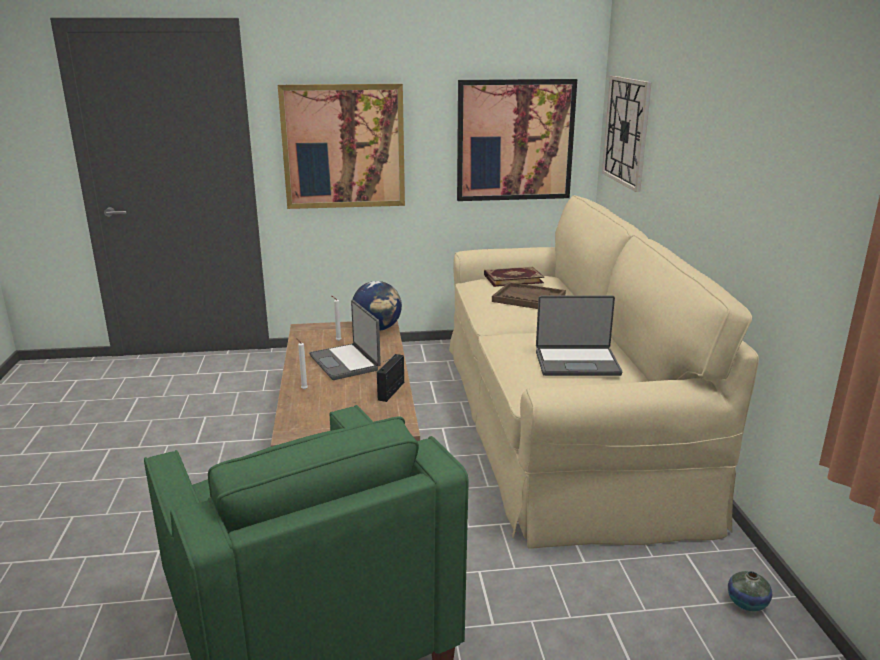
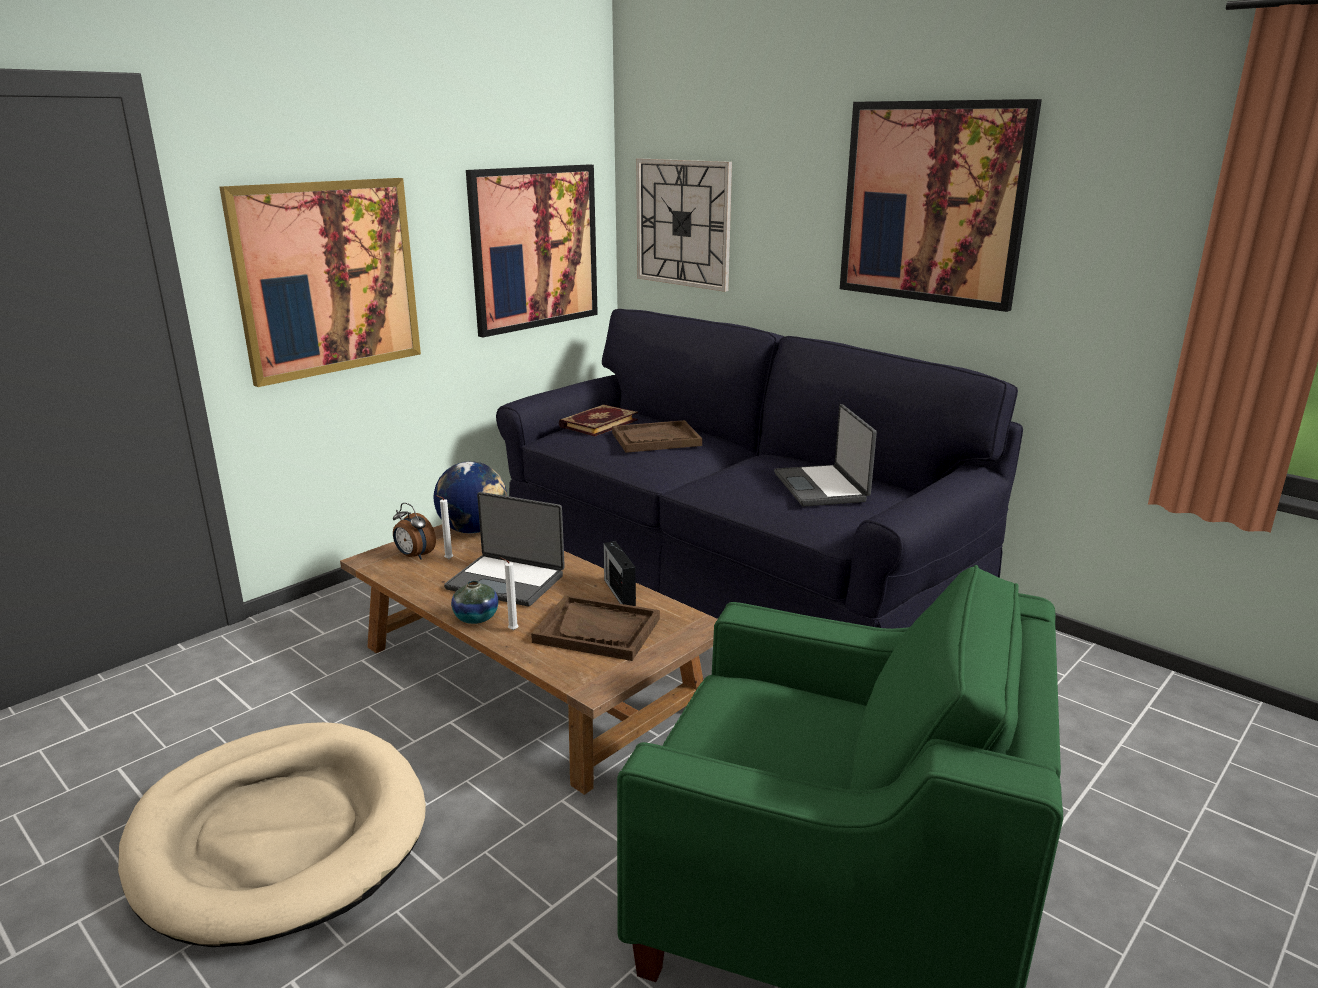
camera: 40 degrees left, 0 degrees up
(147, 455) = (279, 835): none -> beige dog bed
(325, 333) = (414, 556): none -> alarm clock
(343, 406) = (597, 630): none -> brown tray
(558, 420) = (726, 574): beige sofa -> black sofa
(577, 362) = (822, 487): laptop -> laptop turned 120 degrees clockwise
(743, 131) = (932, 203): none -> picture
(747, 603) = (1079, 665): vase -> vase (476, 618)

